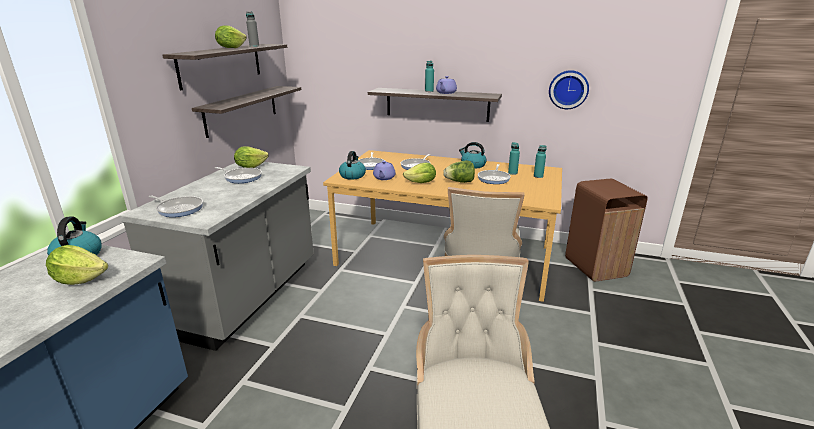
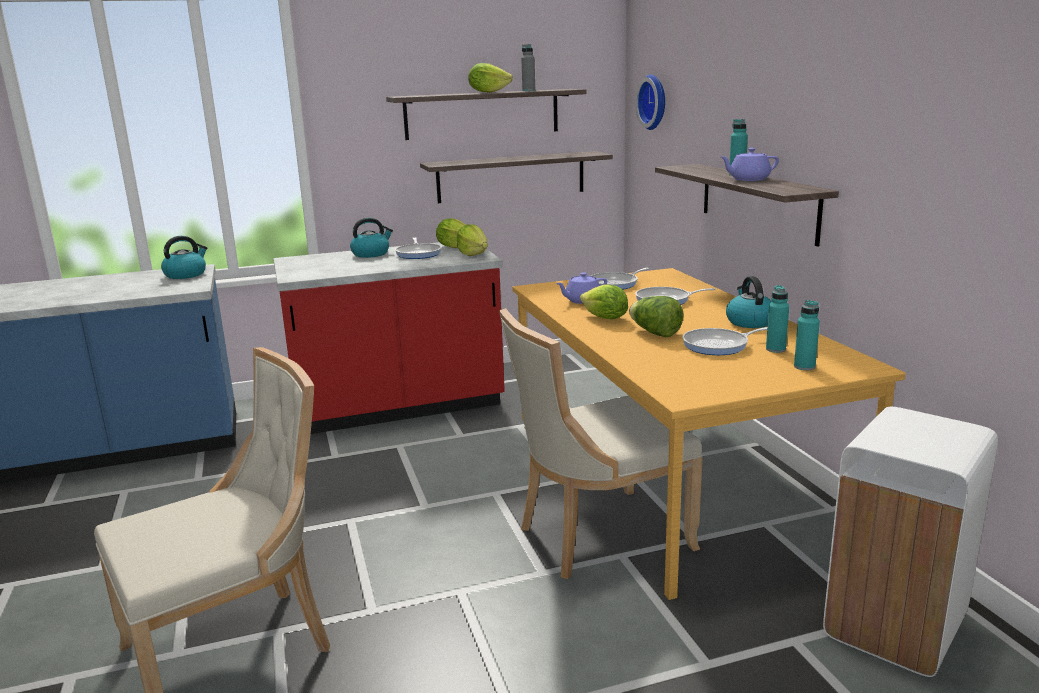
camera: 55 degrees right, 5 degrees down
(80, 279) = (149, 287): lettuce -> lettuce (473, 254)
(179, 209) = (308, 264): frying pan -> none
(246, 297) = (398, 407): grey counter -> red counter
(352, 175) = (558, 288): kettle -> kettle (371, 254)
(568, 89) = (943, 193): wall clock -> wall clock (655, 102)
(595, 267) = (893, 626): brown trash can -> white trash can

